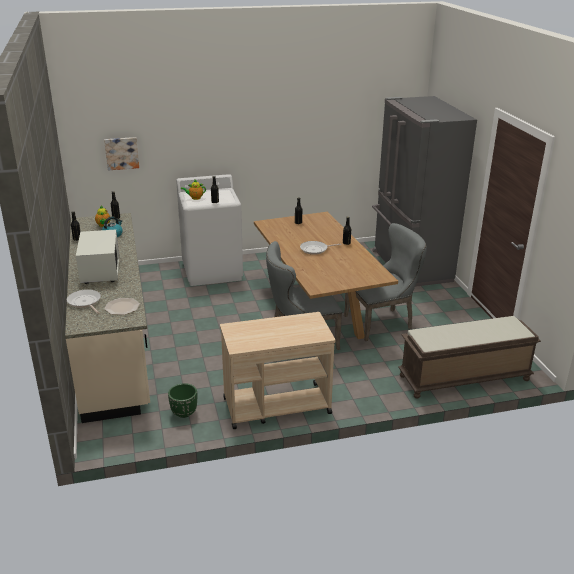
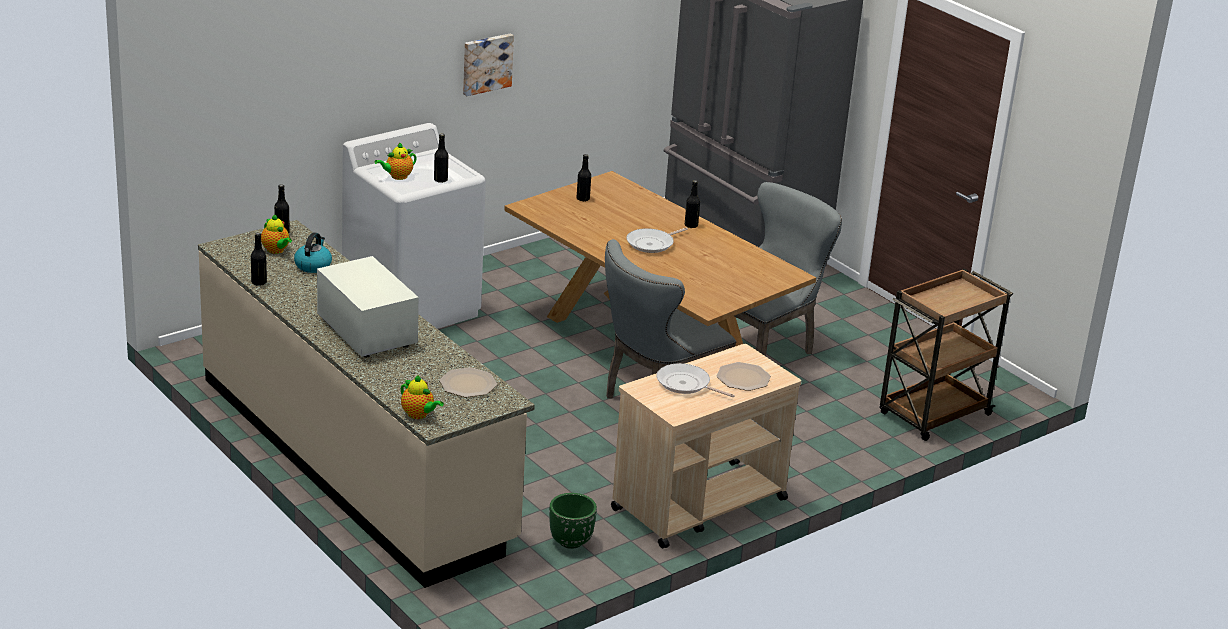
camera: 25 degrees left, 0 degrees up
(76, 320) = (419, 415): none -> teapot
(85, 302) = (400, 386): frying pan -> frying pan (686, 384)
(121, 153) = (251, 108): picture -> picture (486, 63)
(299, 332) = (744, 378): none -> plate
(464, 378) = (933, 415): brown bench -> brown cart

